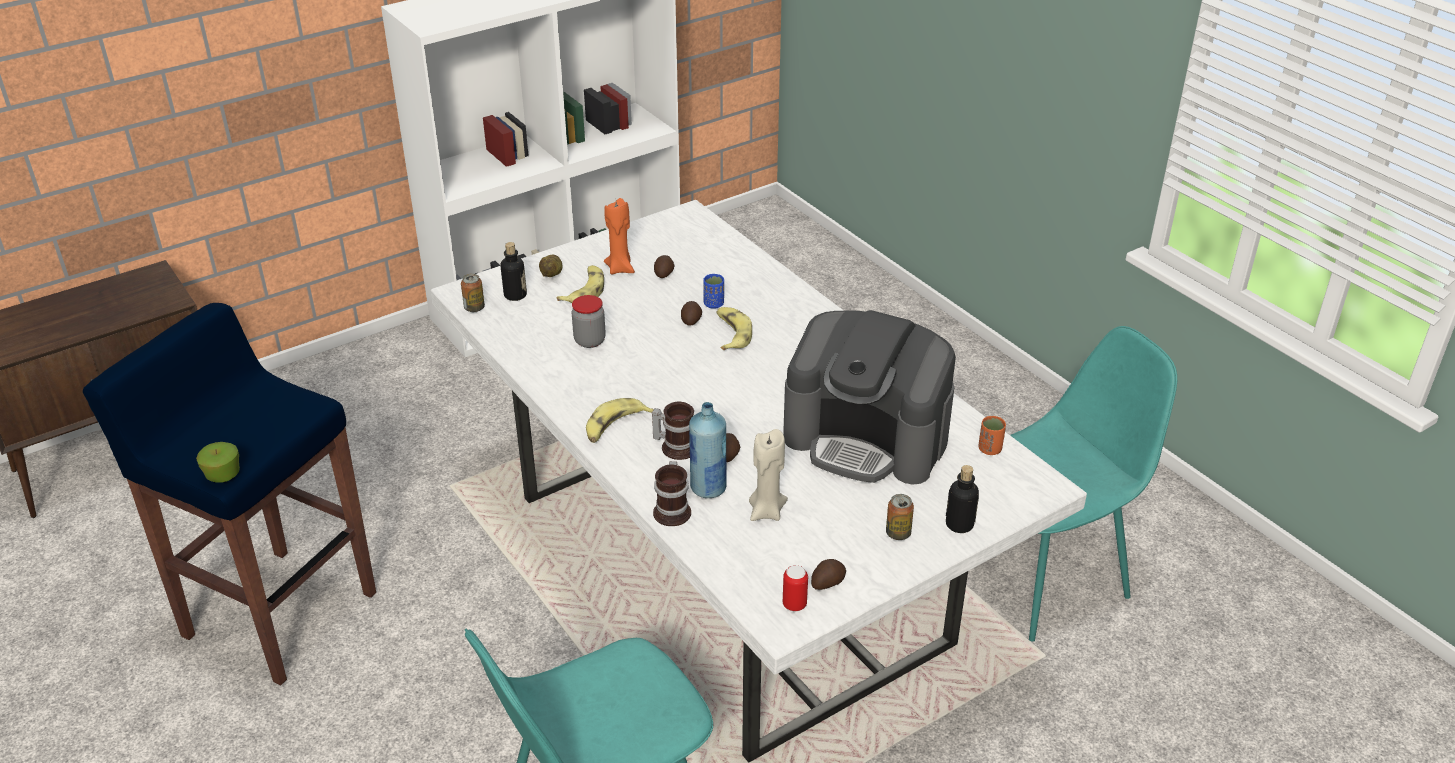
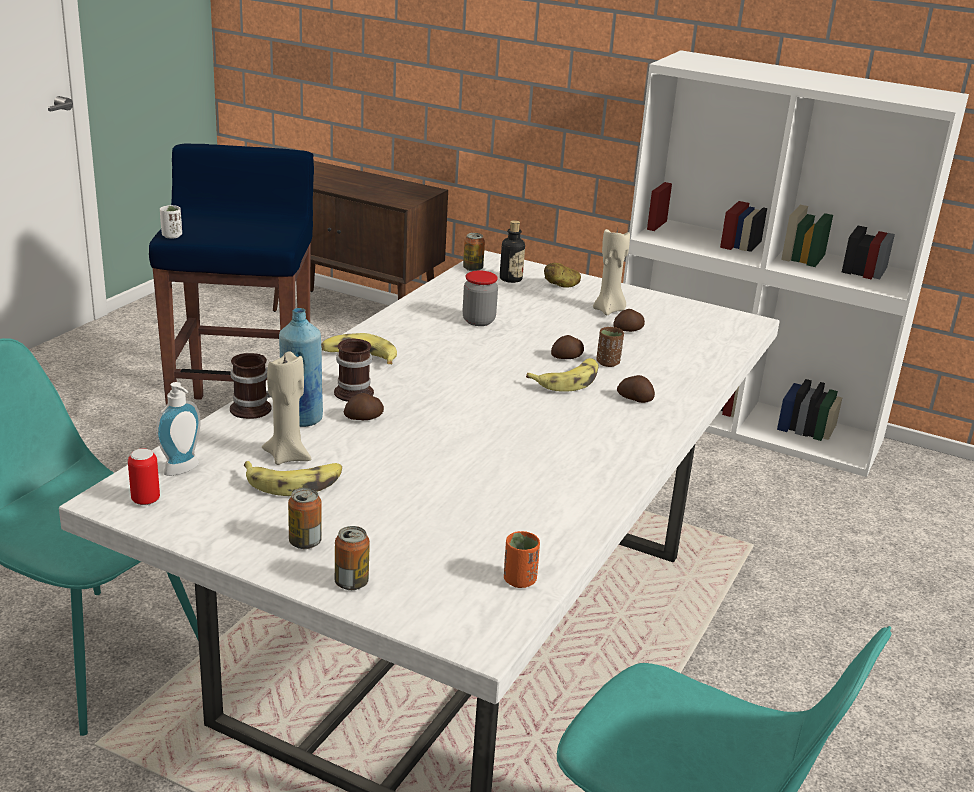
camera: 60 degrees right, 10 degrees down
(223, 475) = (172, 236): apple -> white cup
(584, 291) = (553, 303): banana -> banana (294, 483)
(620, 268) = (609, 310): orange candle -> beige candle
(713, 304) = (608, 363): blue cup -> brown cup
(757, 574) = (184, 470): none -> soap dispenser
(827, 582) = (193, 512): potato -> potato (635, 398)
(867, 438) = (463, 491): coffee machine -> none
(959, 524) = (351, 582): bottle -> can

